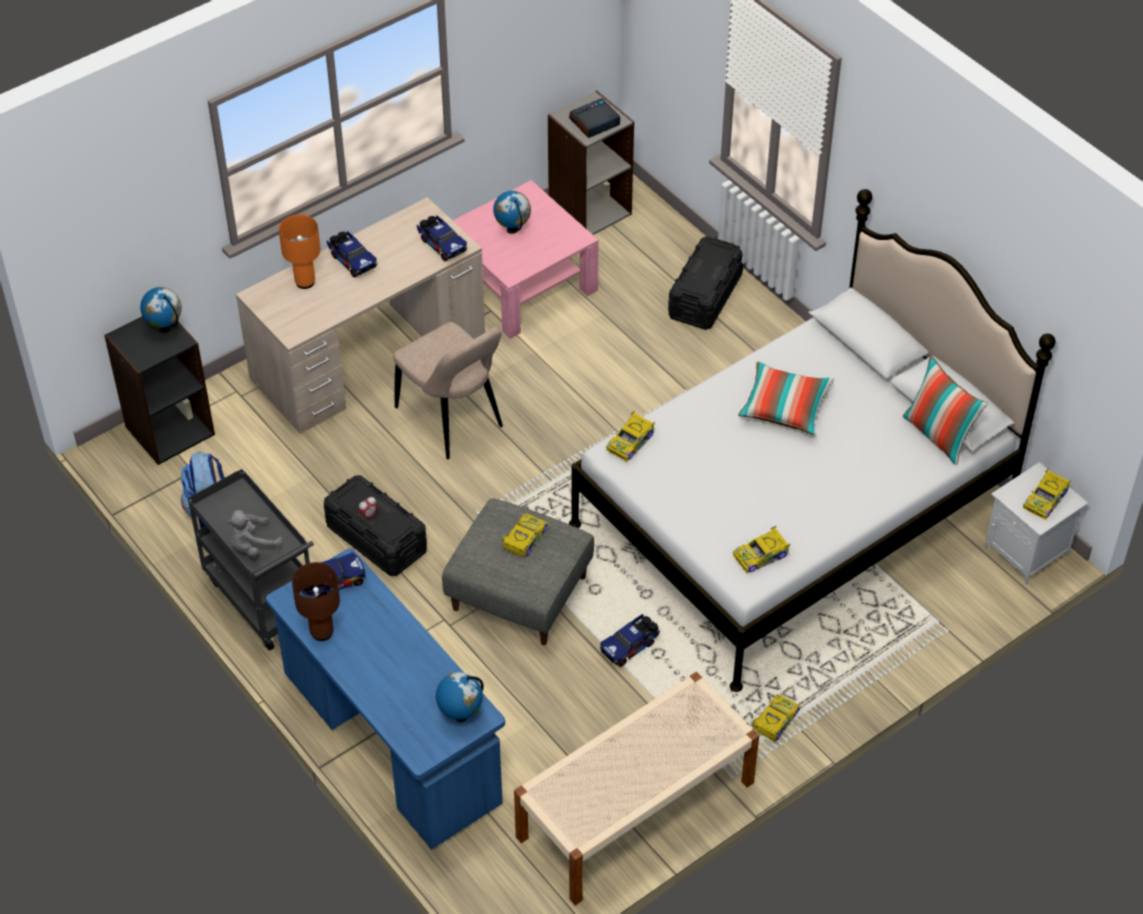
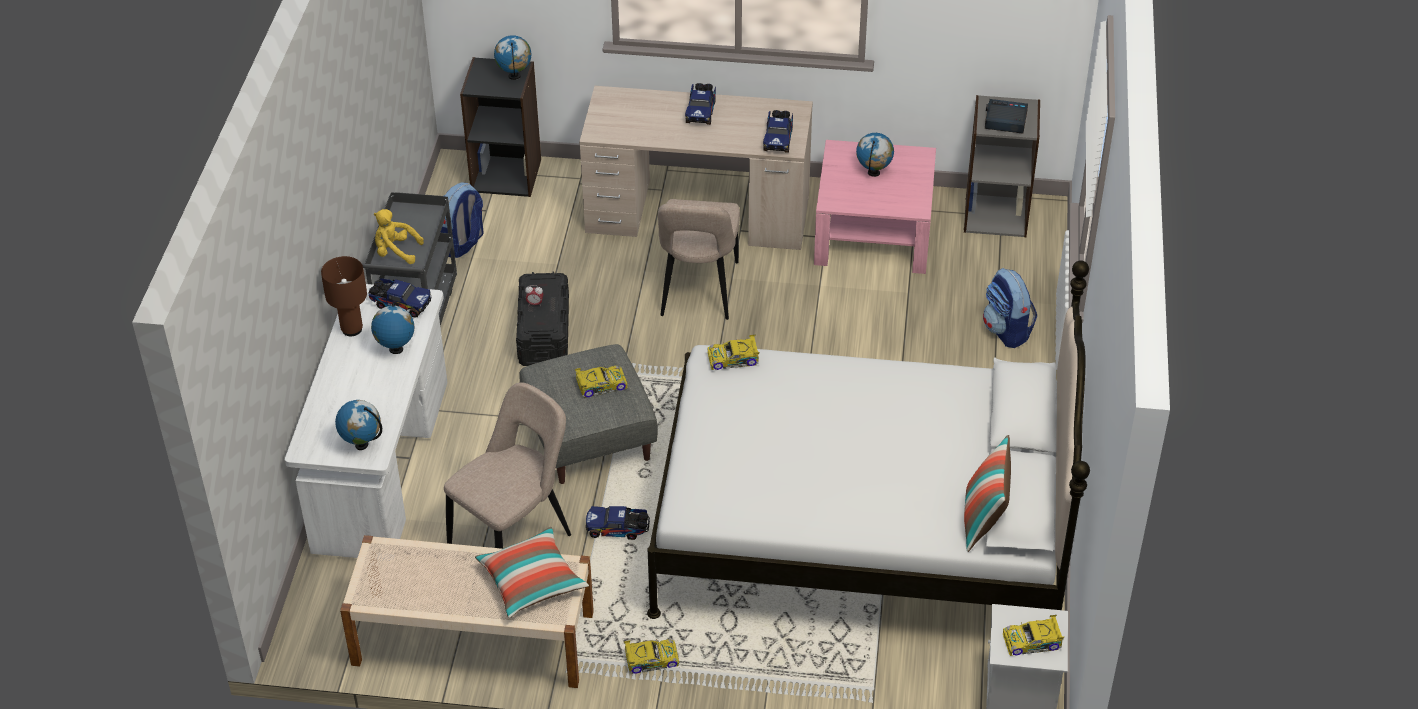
camera: 45 degrees right, 5 degrees down
(252, 546) = (396, 252): grey plush toy -> yellow plush toy
(305, 282) = (650, 105): orange table lamp -> none
(380, 621) = (396, 349): none -> globe
(391, 740) = (381, 467): blue desk -> white desk
(567, 713) = (515, 539): none -> beige chair
(705, 296) = (1006, 331): black storage box -> backpack
(761, 555) = (721, 502): toy car -> none
(784, 407) = (886, 415): pillow -> pillow (531, 582)

